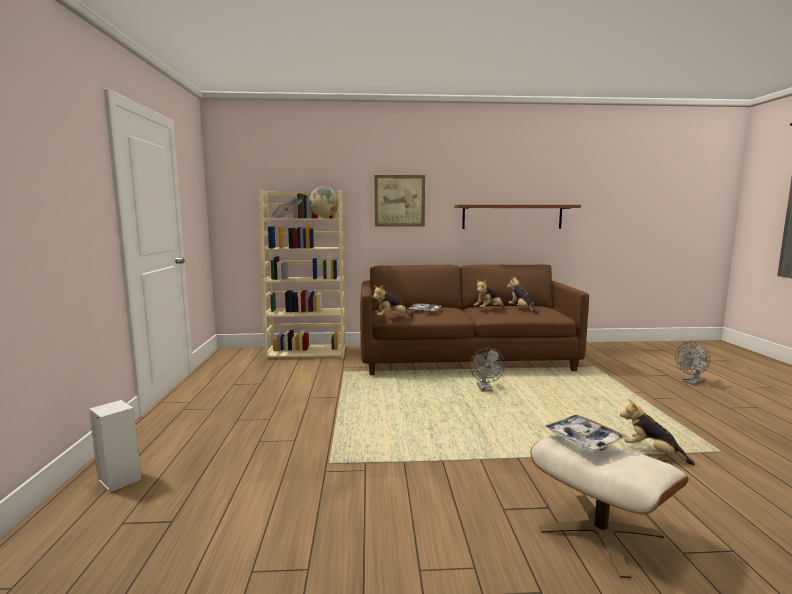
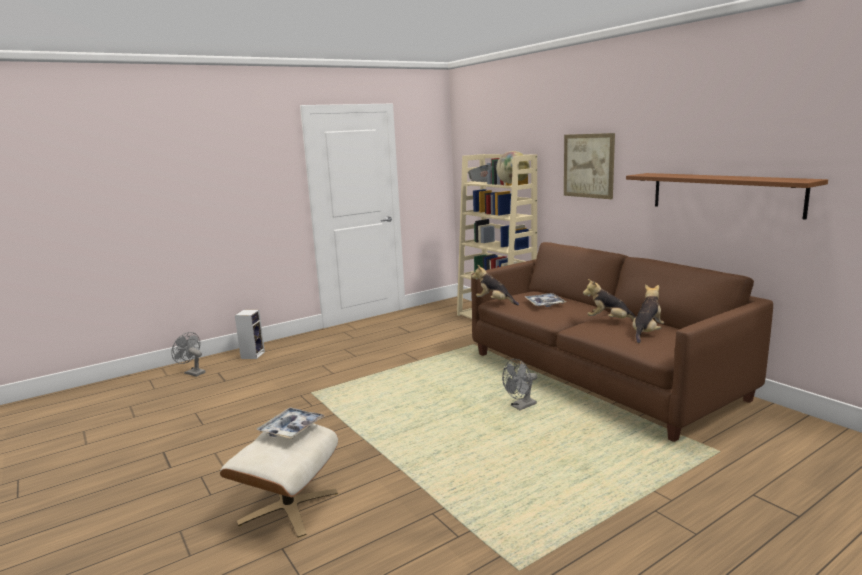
camera: 60 degrees right, 5 degrees up
(652, 453) = (463, 521): plush toy -> none
(692, 382) = (799, 542): grey fan -> grey fan (192, 373)

